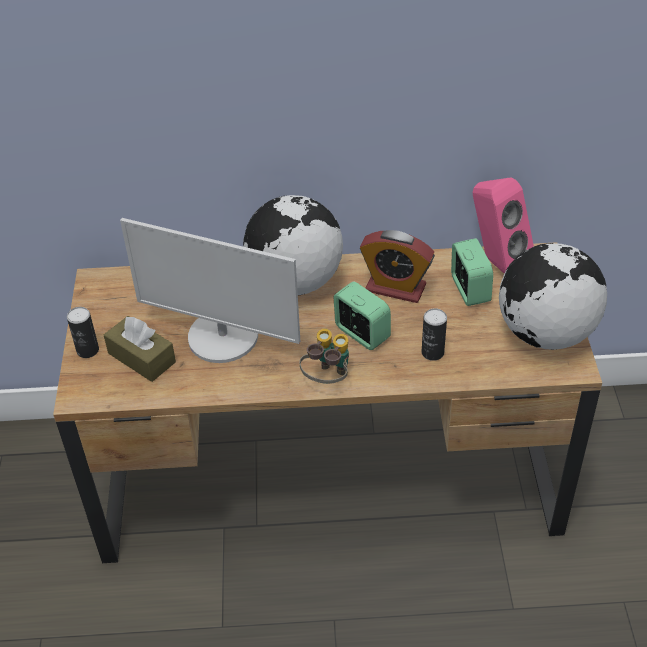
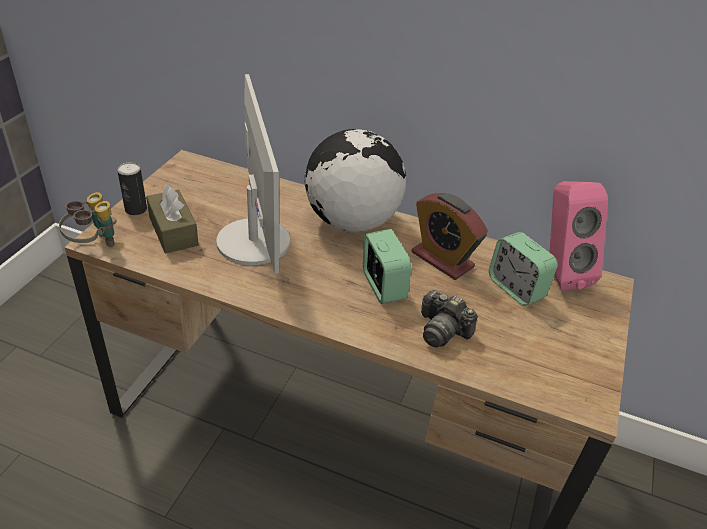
camera: 20 degrees right, 5 degrees down
(223, 337) = (254, 241): monitor -> monitor turned 150 degrees counterclockwise
(327, 379) = (321, 313): binoculars -> binoculars (94, 245)
(432, 352) = (442, 330): can -> camera
(469, 290) = (516, 288): alarm clock -> alarm clock turned 135 degrees clockwise
(545, 333) = (574, 358): globe -> none

